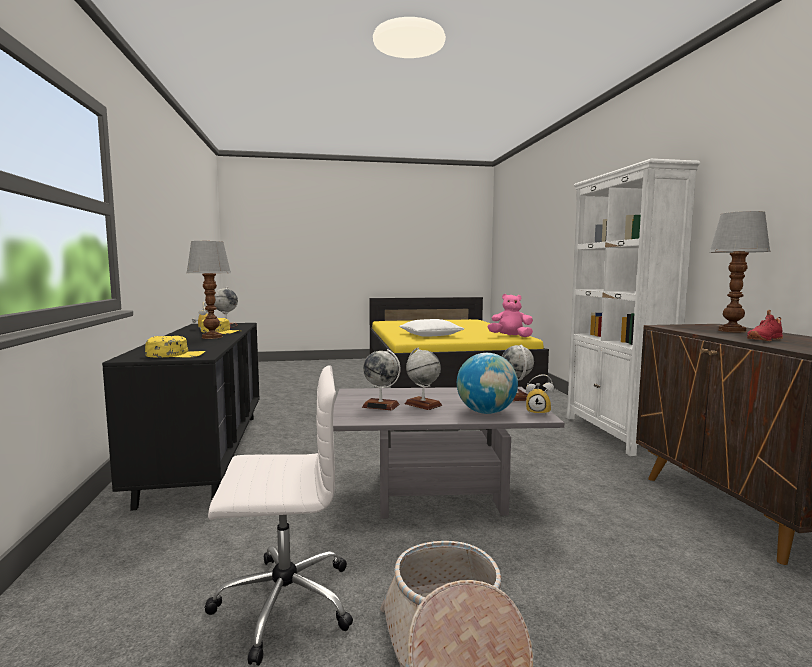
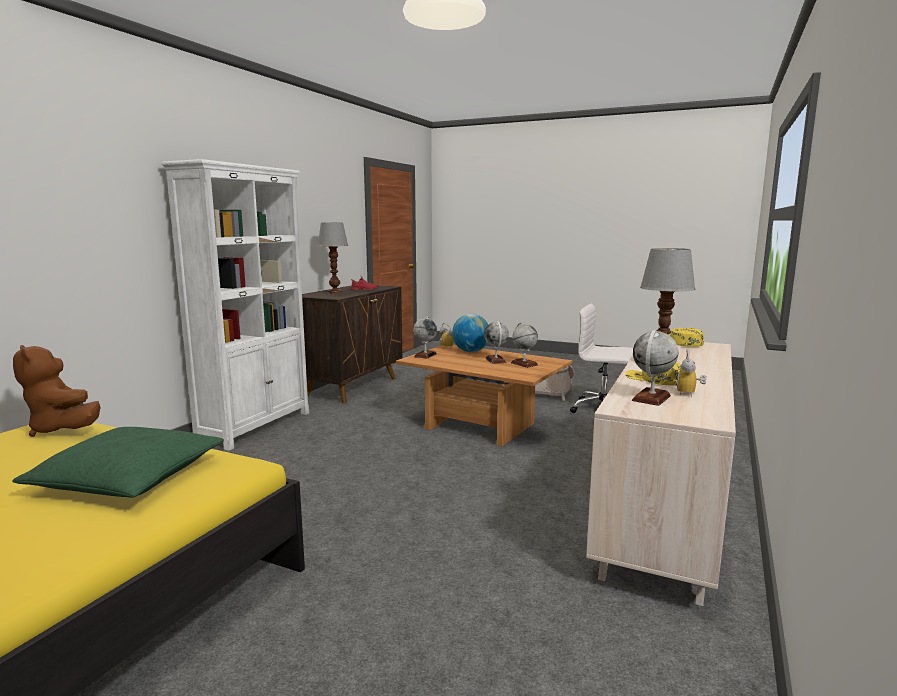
camera: 145 degrees left, 5 degrees up
(206, 453) = (664, 513): black dresser -> beige dresser
(430, 335) = (129, 478): white pillow -> green pillow
(437, 494) = (483, 425): grey coffee table -> brown coffee table
(510, 336) = (63, 429): pink plush toy -> brown plush toy

